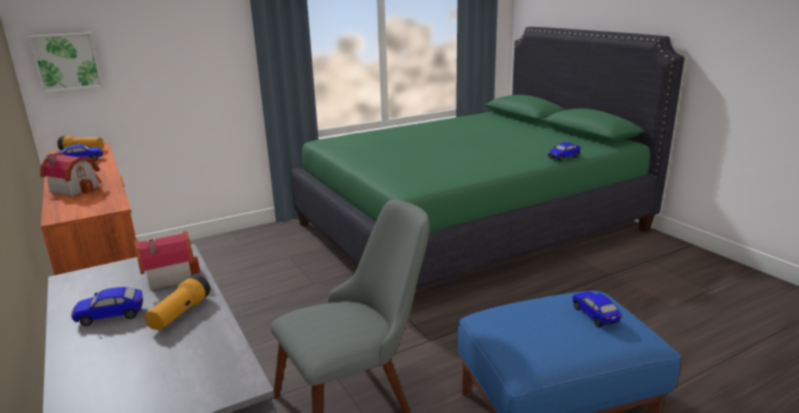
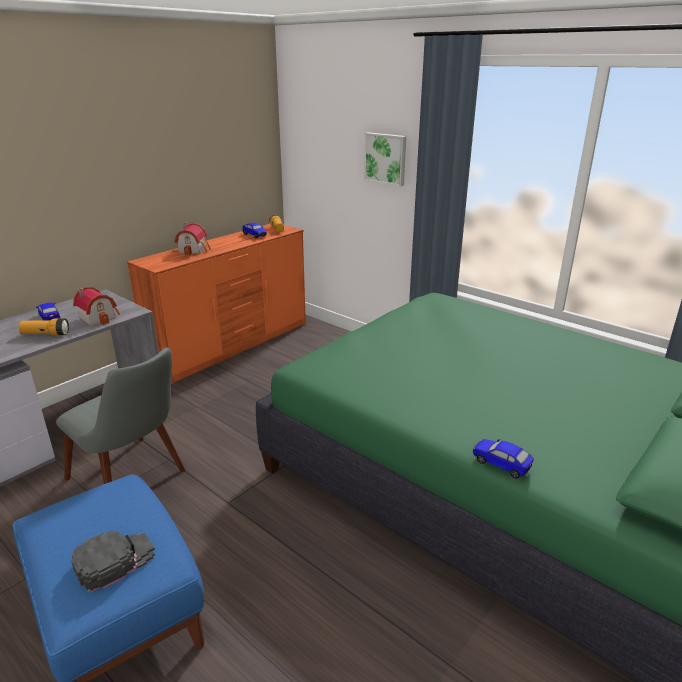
camera: 70 degrees right, 5 degrees up
(67, 62) = (303, 161): picture -> picture (386, 158)
(594, 315) = (114, 561): toy car -> black cap

